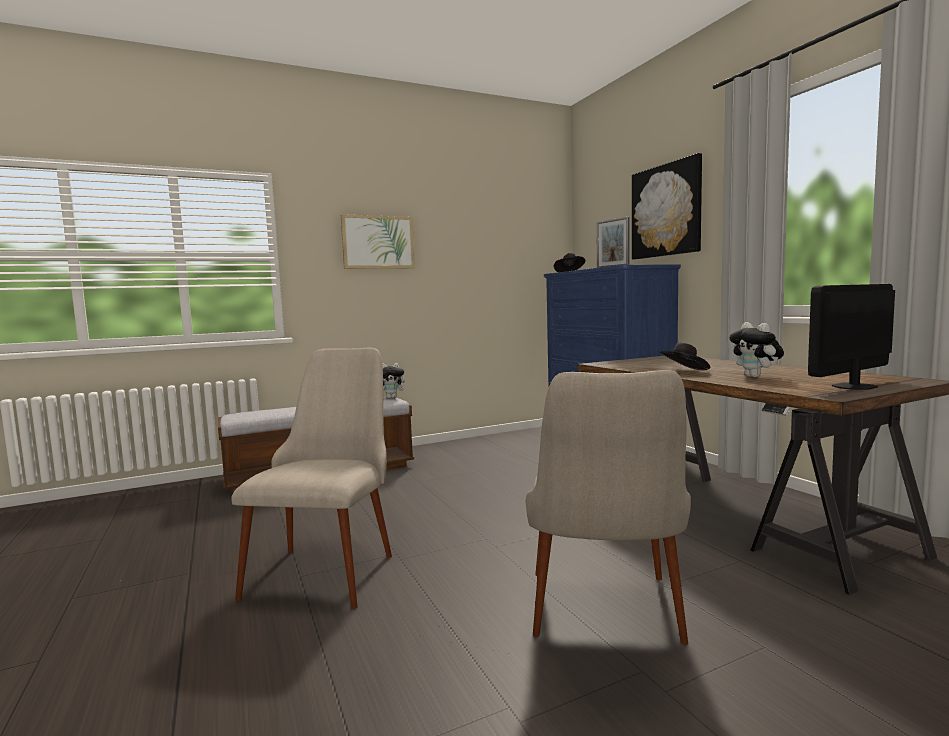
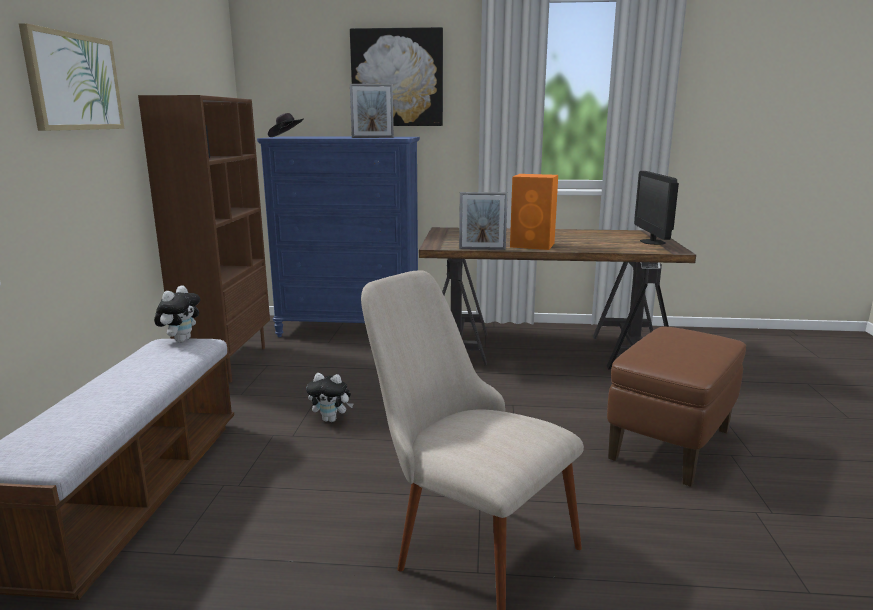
camera: 60 degrees left, 10 degrees up
(489, 440) = (227, 363): none -> brown bookcase
(605, 622) = (670, 445): beige chair -> brown ottoman
(622, 368) = (482, 249): none -> picture frame
(683, 372) = (533, 245): black hat -> orange speaker
(756, 377) = (586, 242): plush toy -> plush toy (331, 419)

